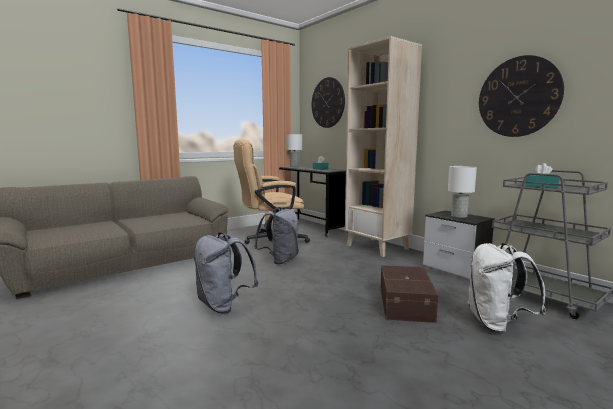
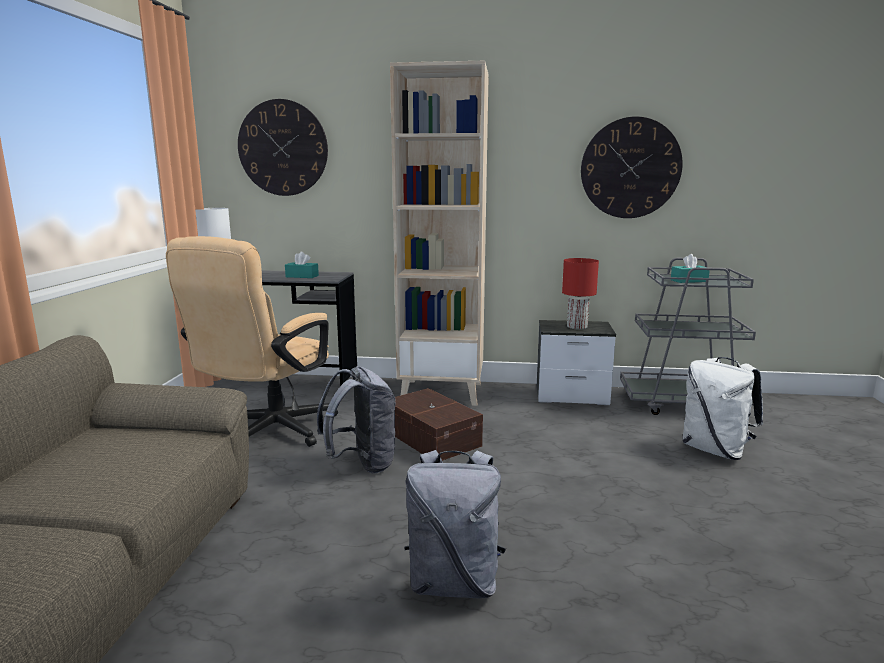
camera: 45 degrees left, 5 degrees up
(406, 303) = (620, 462): brown storage box -> brown storage box (432, 437)
(459, 216) = (577, 327): white table lamp -> red table lamp

